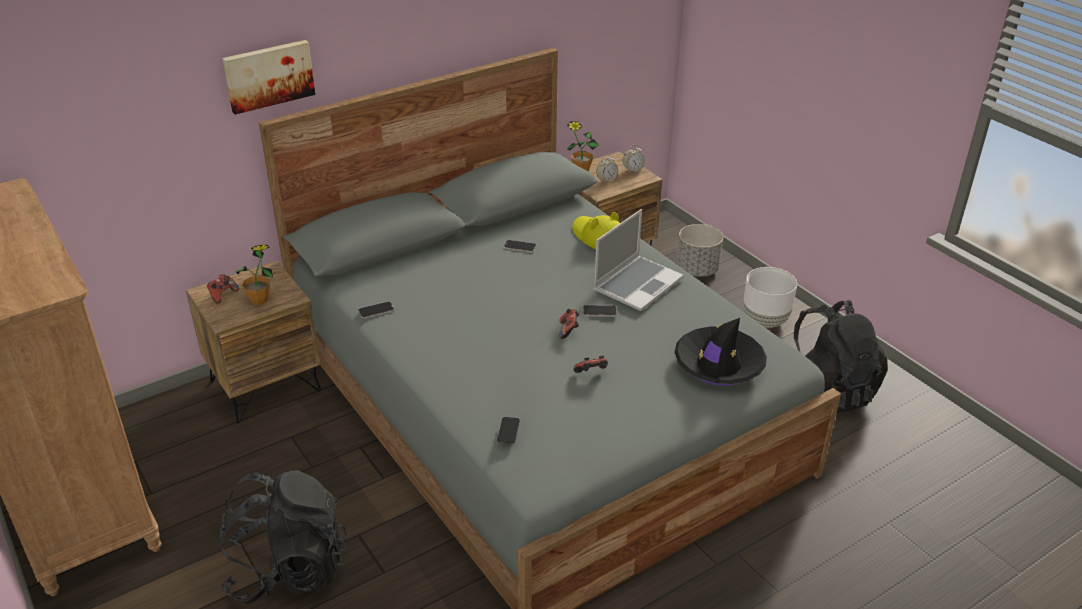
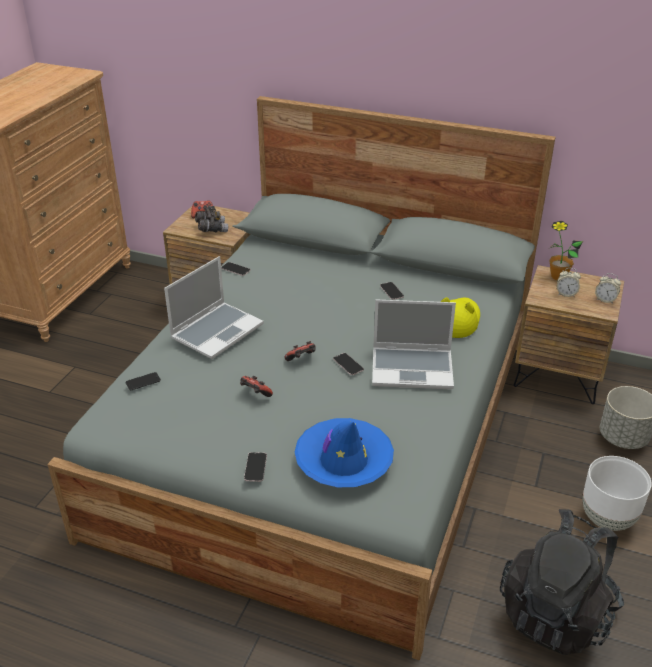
camera: 55 degrees right, 0 degrees up
(259, 300) = (211, 229): potted plant -> grey binoculars
(268, 75) = (276, 61): picture -> none
(288, 569) = (65, 398): black backpack -> none
(476, 358) = (217, 331): none -> laptop
(685, 412) = (255, 467): none -> phone
(718, 364) = (343, 461): black hat -> blue hat

